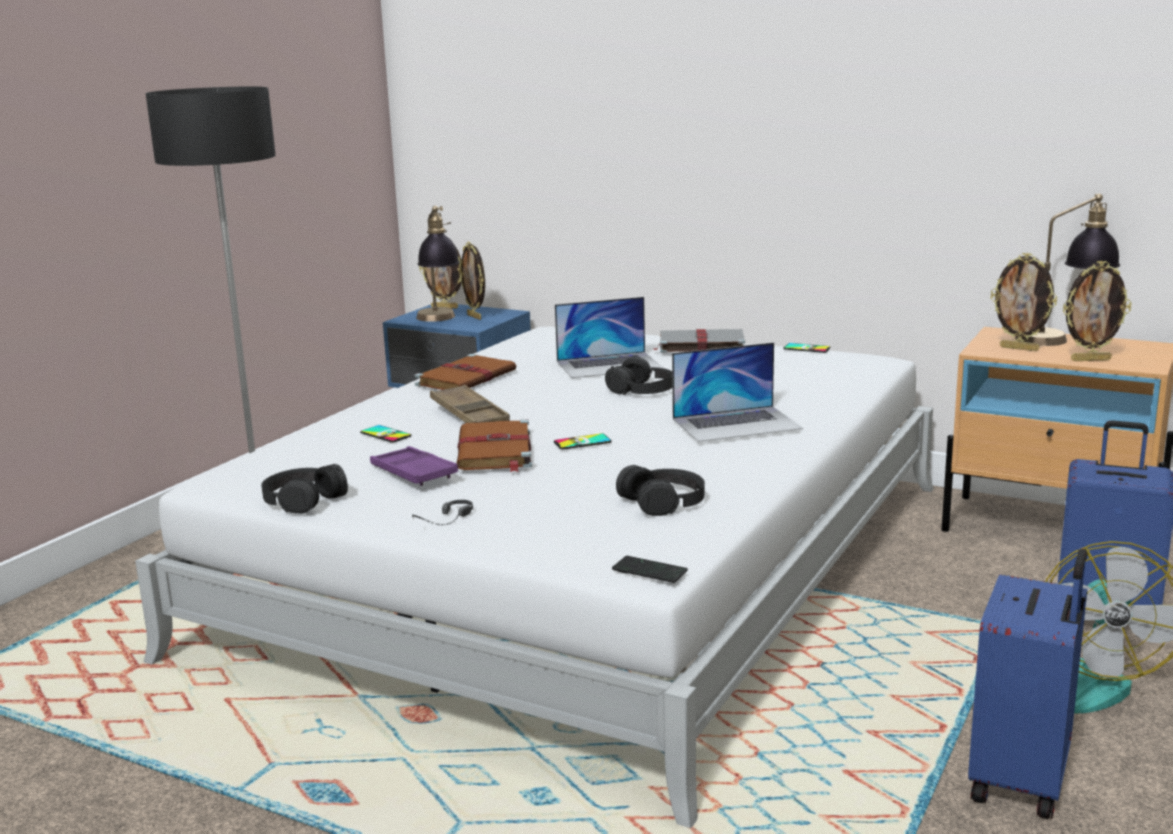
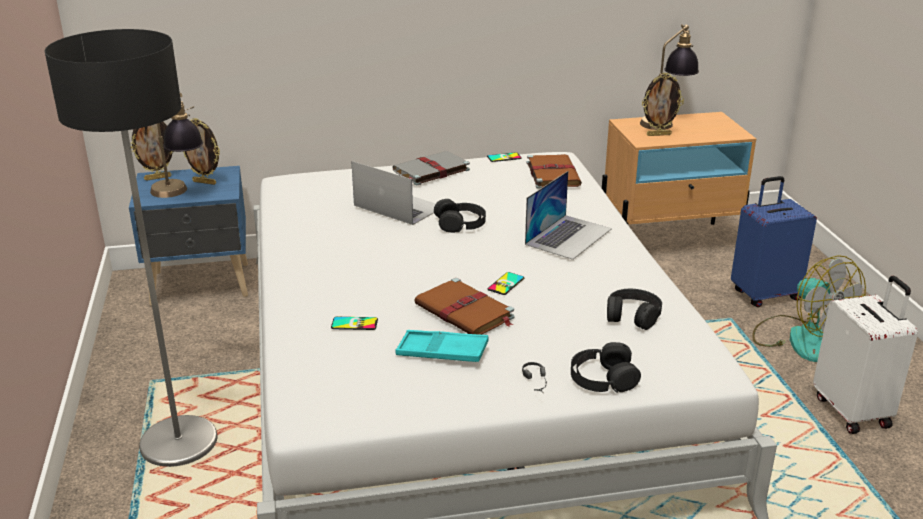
camera: 40 degrees left, 10 degrees up
(303, 499) = (407, 406): black headphones -> black headphones (602, 378)
(413, 473) = (442, 352): purple tray -> turquoise tray
(467, 377) = (313, 248): brown book -> brown book (552, 173)
(469, 414) = (385, 283): brown tray -> none
(609, 365) = (398, 206): laptop -> laptop turned 90 degrees counterclockwise
(649, 571) = (716, 372): phone -> none
(1022, 781) = (853, 411): blue suitcase -> white suitcase
(1090, 360) = (706, 135): picture frame -> none

